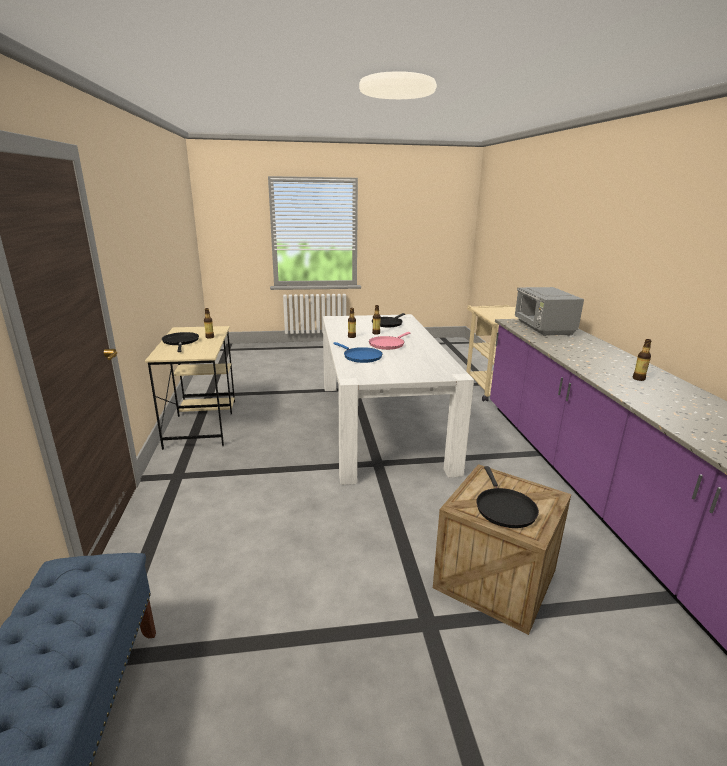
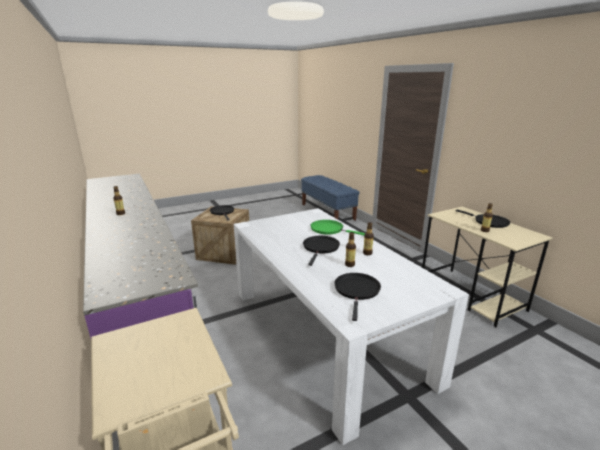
camera: 160 degrees right, 0 degrees up
(360, 357) = (329, 229): blue frying pan -> green frying pan
(387, 344) = (320, 248): pink frying pan -> black frying pan
(543, 328) = (140, 268): grey microwave -> none

